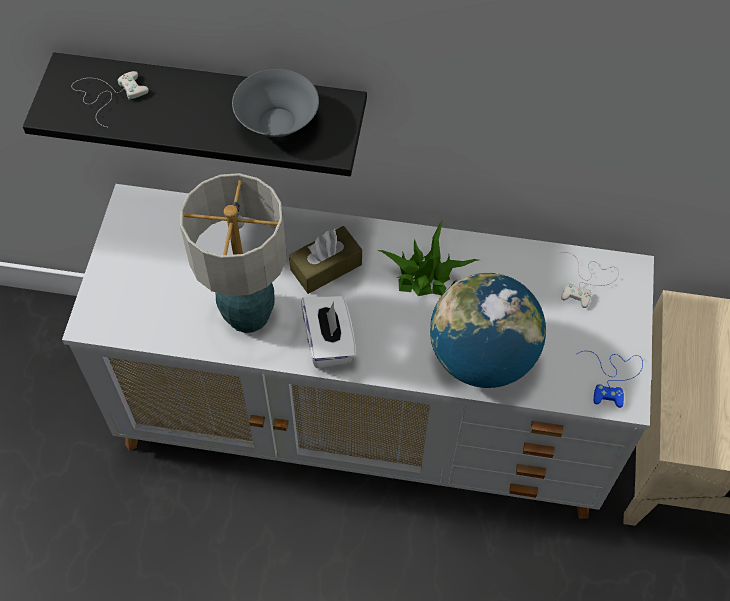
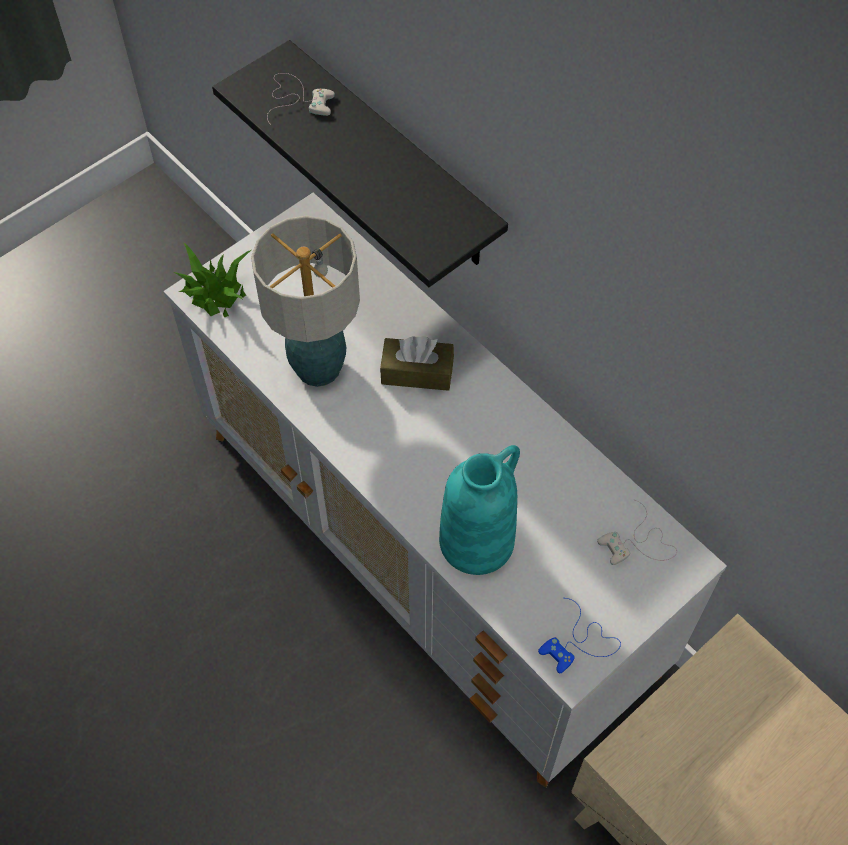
camera: 40 degrees right, 0 degrees up
(277, 123) = (407, 204): grey bowl -> none
(329, 342) = (361, 436): white tissue box -> none
(426, 275) = (495, 437): potted plant -> potted plant (215, 293)
(481, 357) = (477, 540): globe -> turquoise vase

